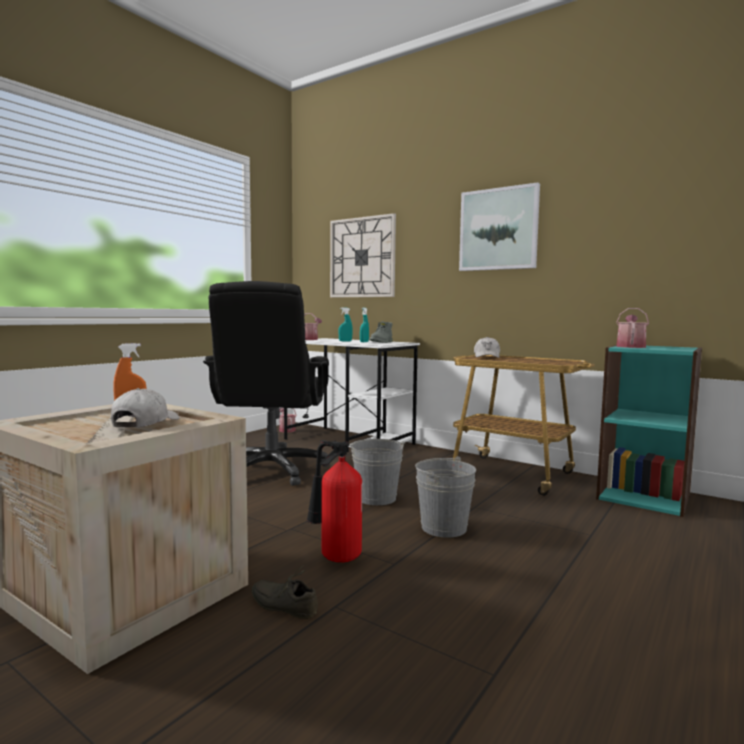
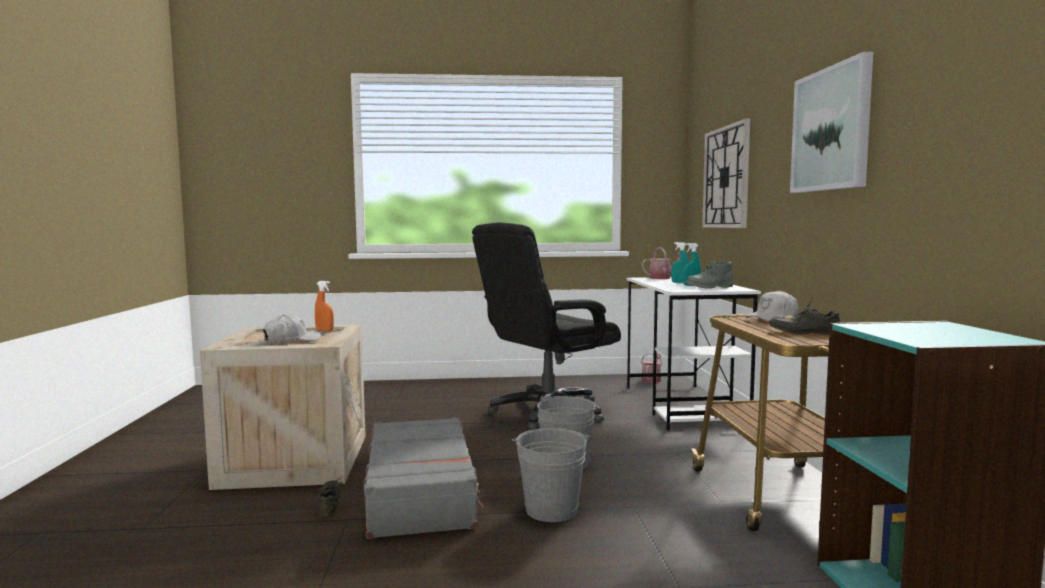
camera: 50 degrees right, 0 degrees up
(334, 557) = (421, 492): fire extinguisher -> grey suitcase
(534, 360) = (803, 332): none -> grey shoe
(630, 346) = (891, 326): watering can -> none

